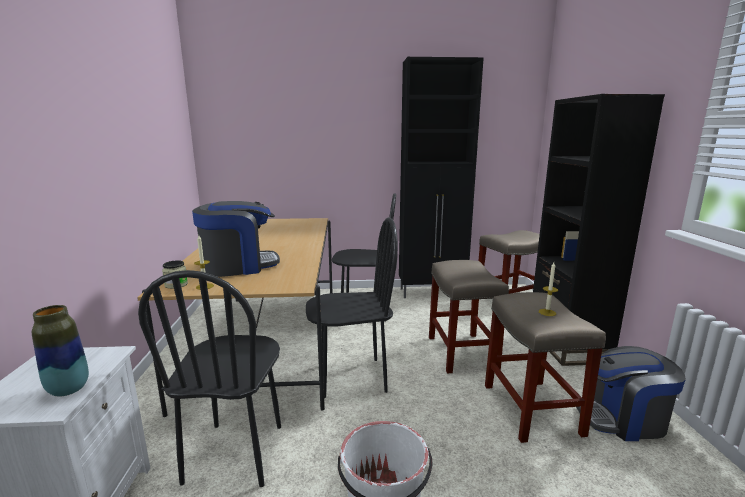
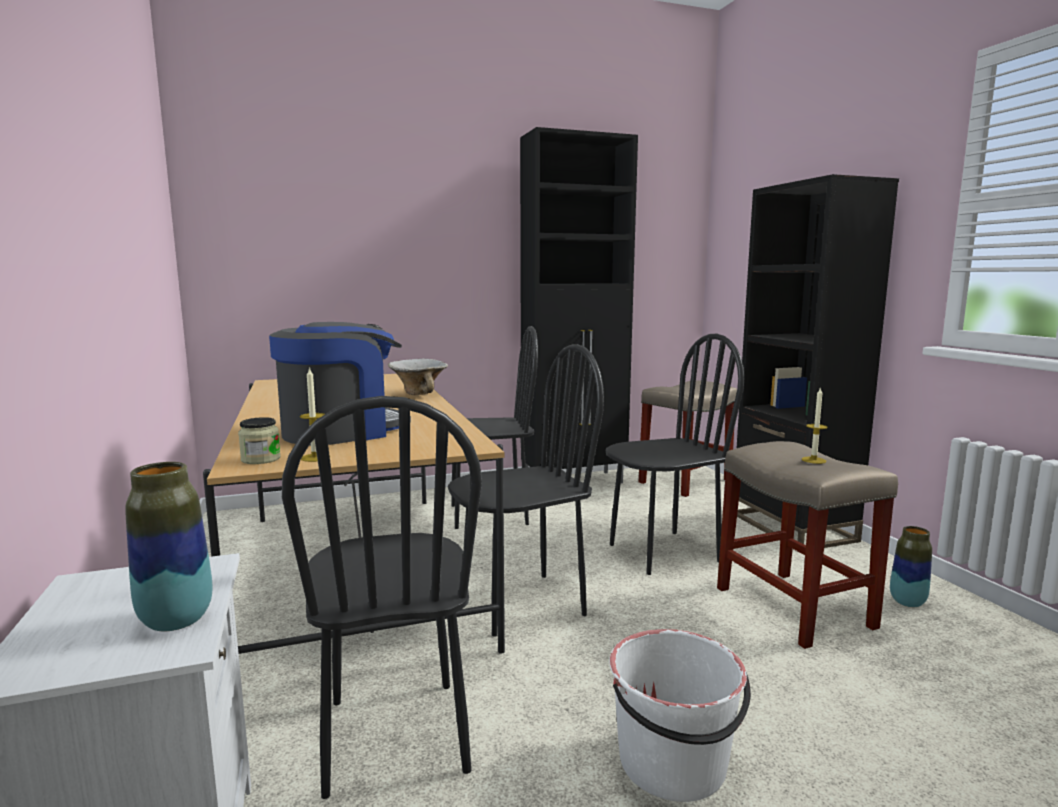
camera: 15 degrees left, 5 degrees down
(313, 236) = (419, 393): none -> bowl
(462, 353) = (663, 552): beige stool -> black chair
(623, 419) = (907, 602): coffee machine -> vase

